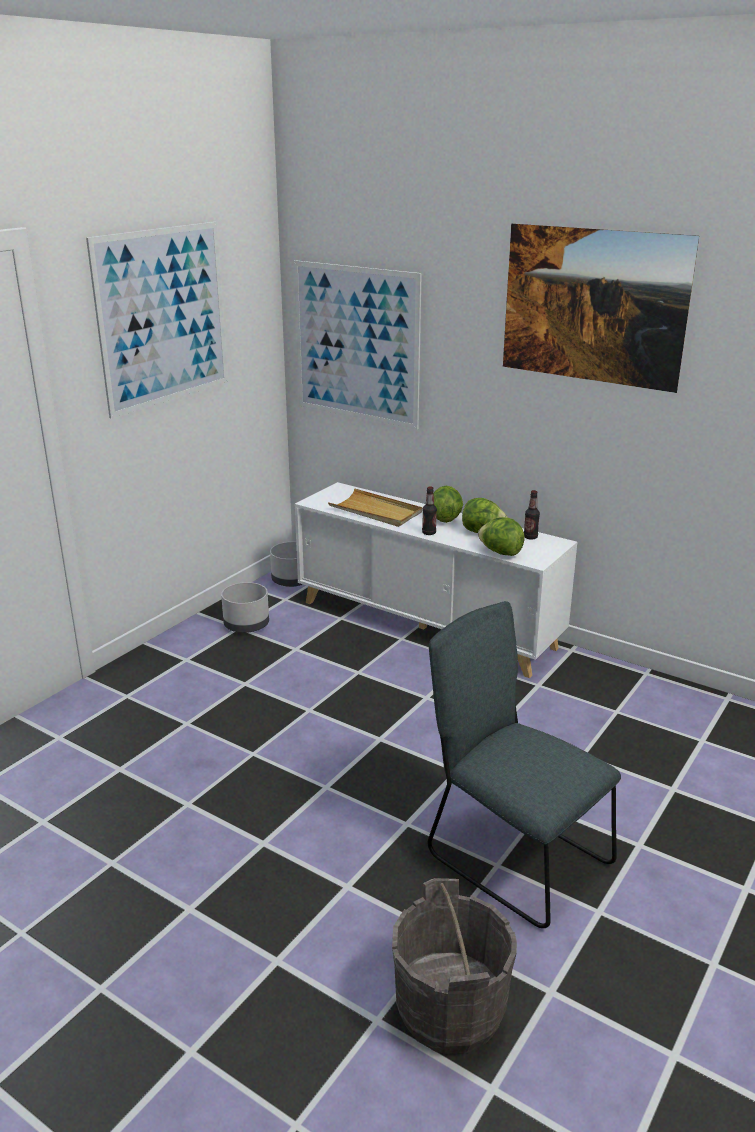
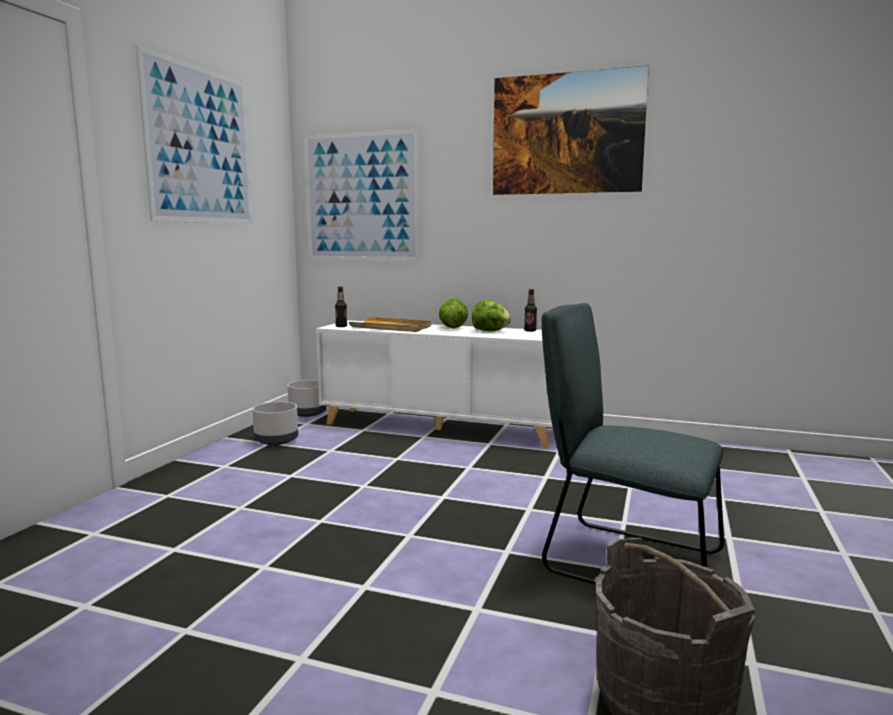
camera: 15 degrees left, 15 degrees down
(429, 533) = (445, 333): bottle -> bottle (341, 326)
(500, 552) = (514, 336): lettuce -> none

